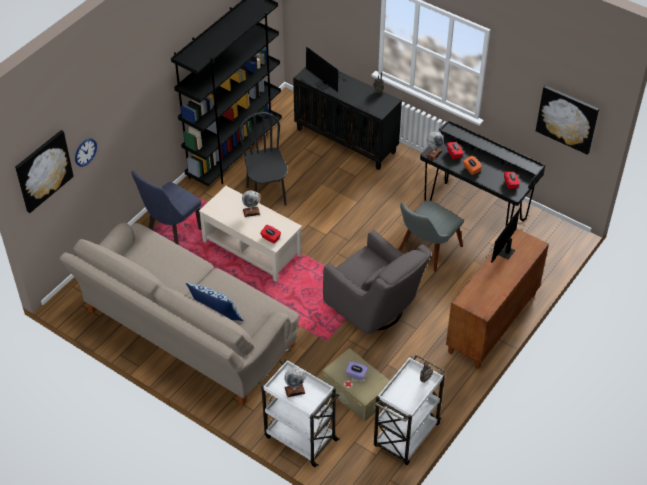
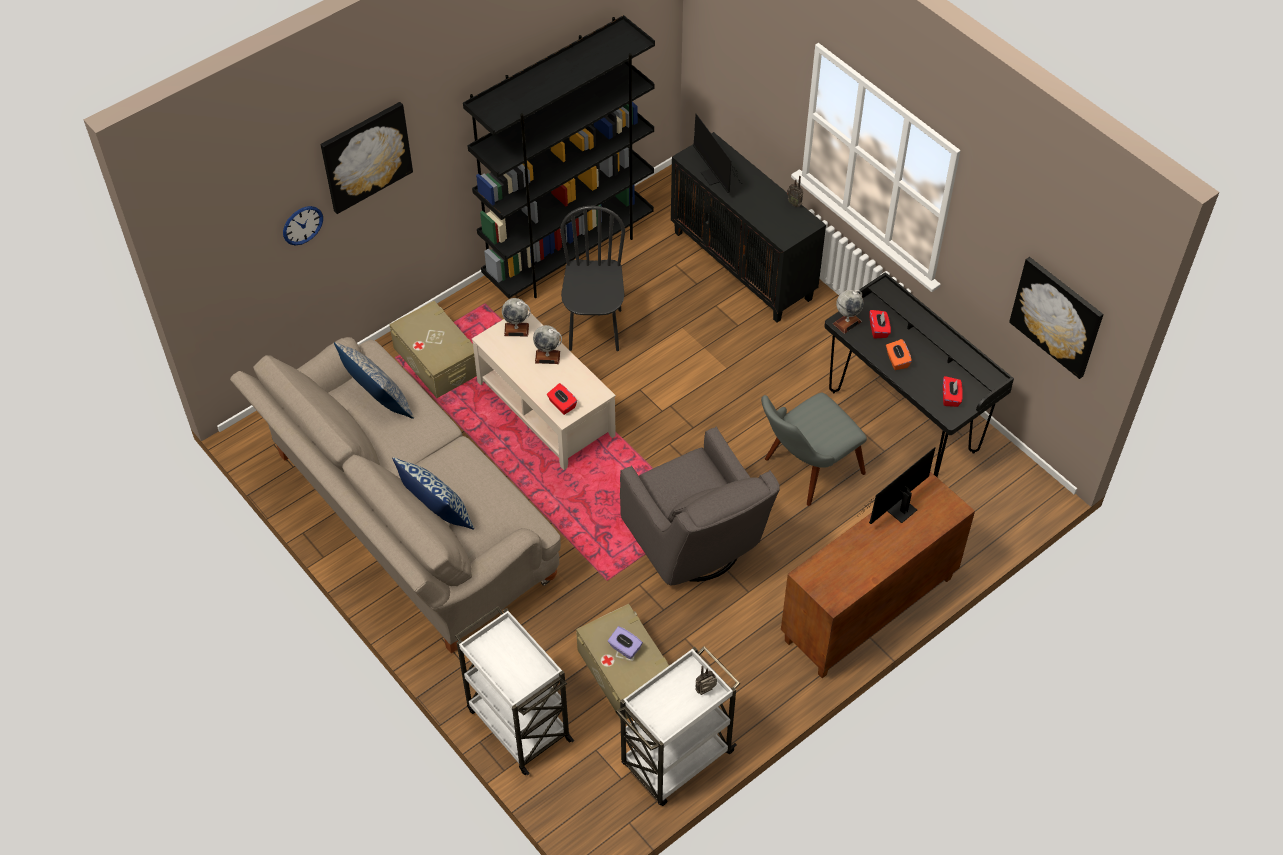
camera: 15 degrees right, 5 degrees up
(43, 170) = (225, 245): picture -> picture (366, 156)
(155, 258) = (379, 403): none -> pillow
(172, 233) = (437, 361): blue chair -> beige storage box
(295, 390) = (505, 660): globe -> globe (516, 329)

